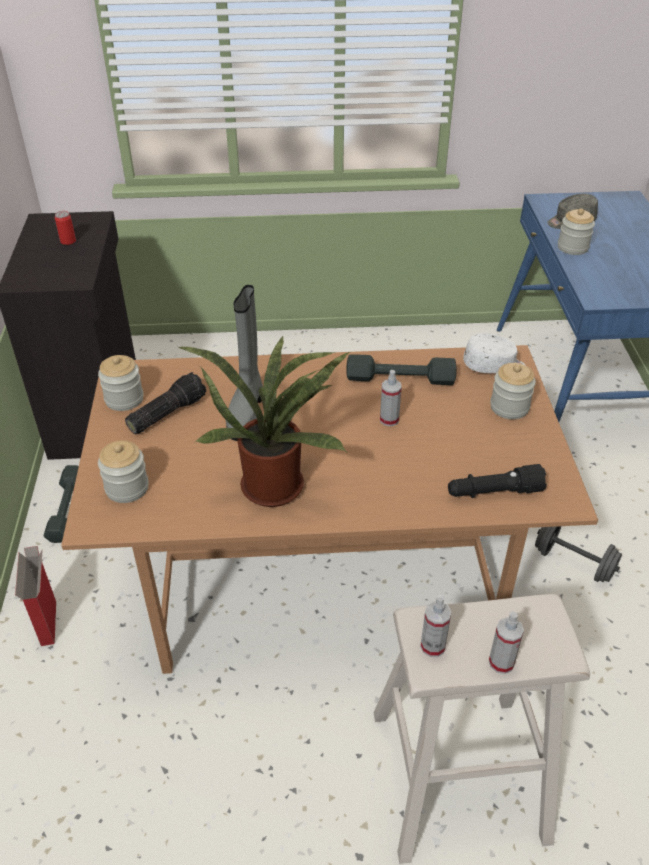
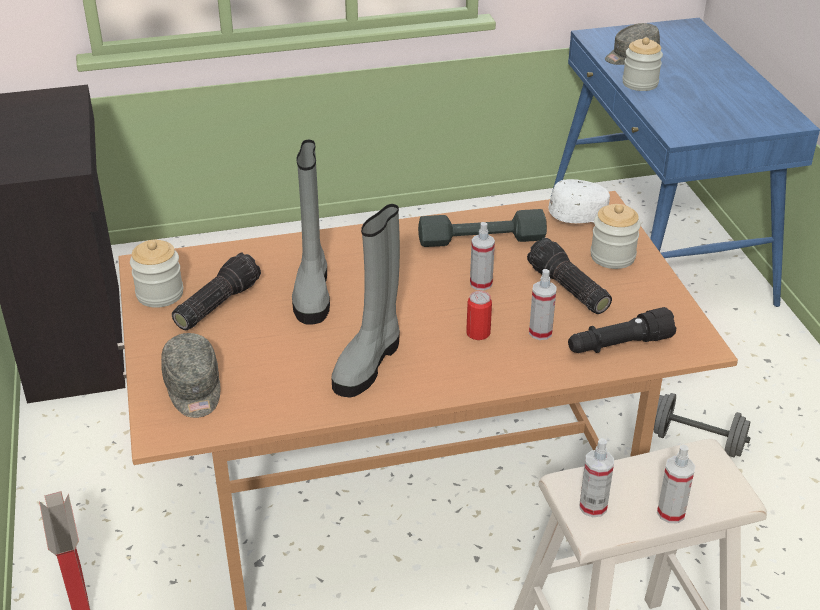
camera: 10 degrees left, 5 degrees down
(67, 509) = (68, 458): grey dumbbell -> none
(68, 241) = (42, 122): can -> can (478, 333)
(127, 488) = (193, 389): jar -> grey cap
(275, 482) = (368, 363): potted plant -> grey boot
(428, 472) = (540, 332): none -> spray bottle
(461, 433) = (566, 289): none -> flashlight

